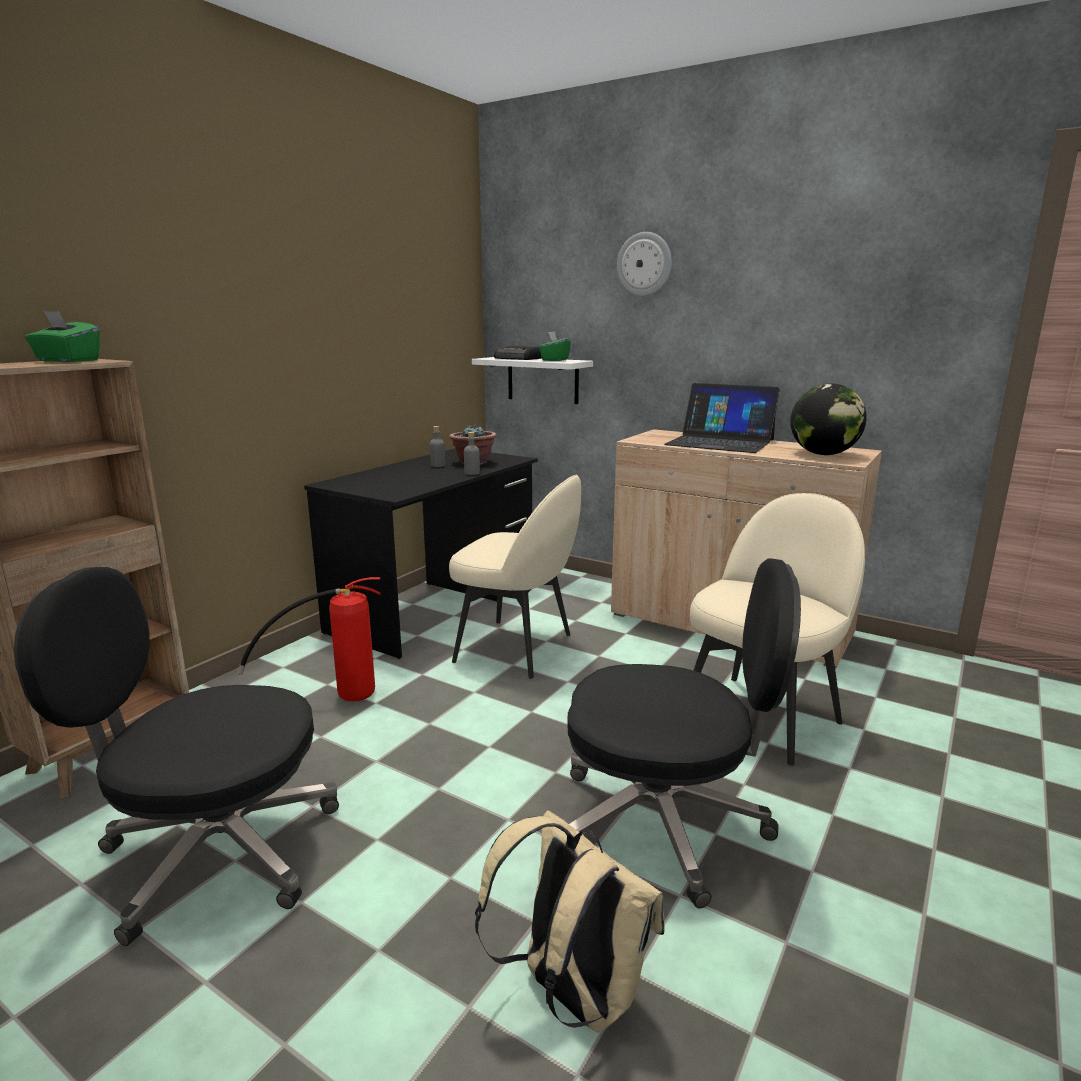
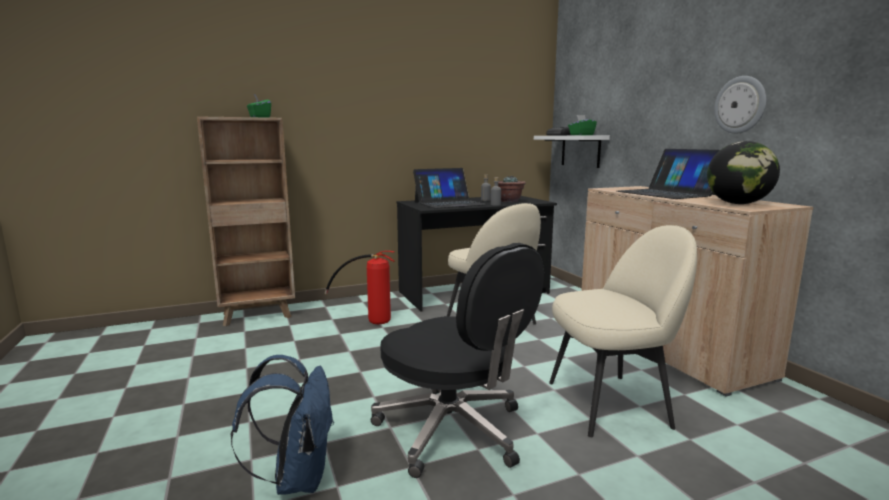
camera: 35 degrees right, 5 degrees down
(215, 852) = (244, 362): black office chair -> none
(401, 479) = (449, 203): none -> laptop
(572, 993) = (297, 477): beige backpack -> blue backpack
(644, 264) = (644, 60): wall clock -> wall clock (740, 105)

